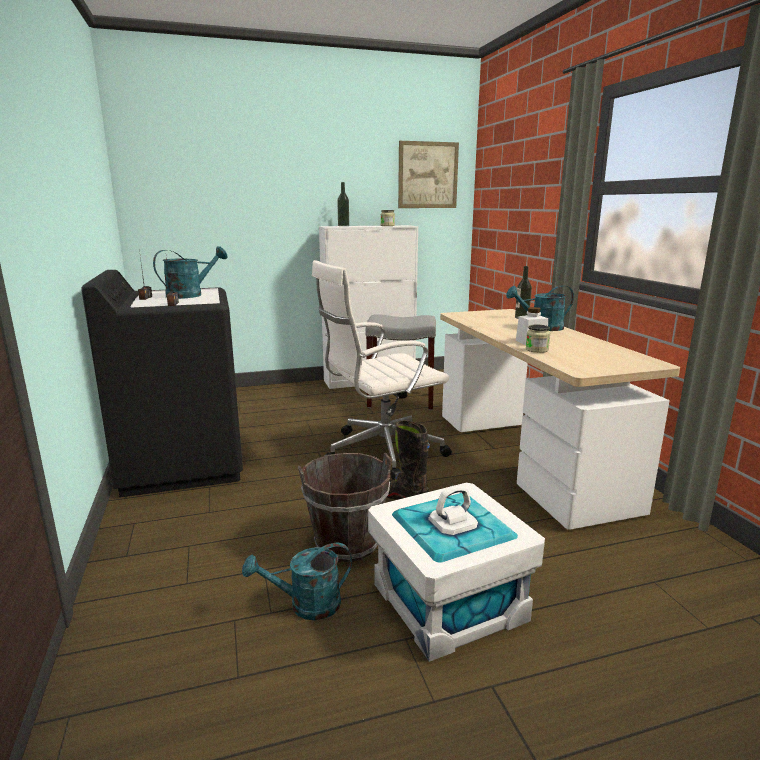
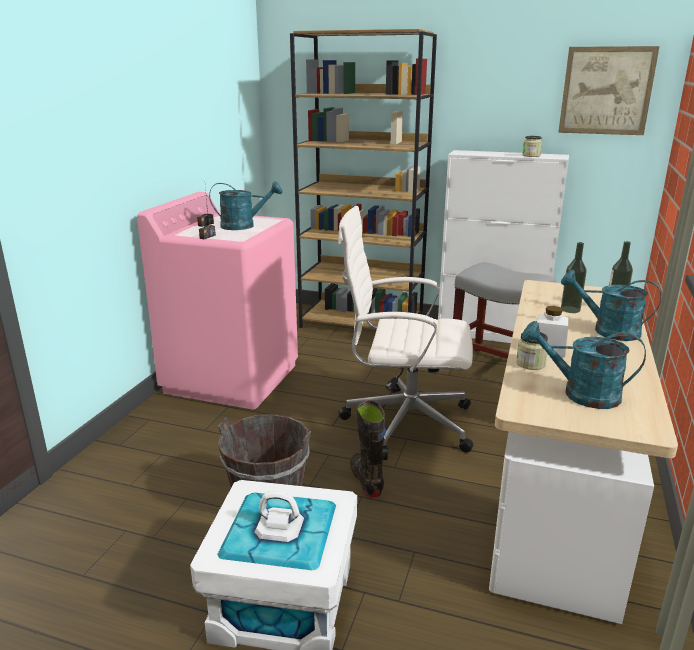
camera: 35 degrees right, 5 degrees up
(183, 463) = (232, 377): black washing machine -> pink washing machine
(258, 395) = (362, 324): none -> brown bookcase
(306, 605) = (180, 544): turquoise watering can -> turquoise watering can (580, 394)
(343, 226) = (480, 152): bottle -> bottle (570, 309)

